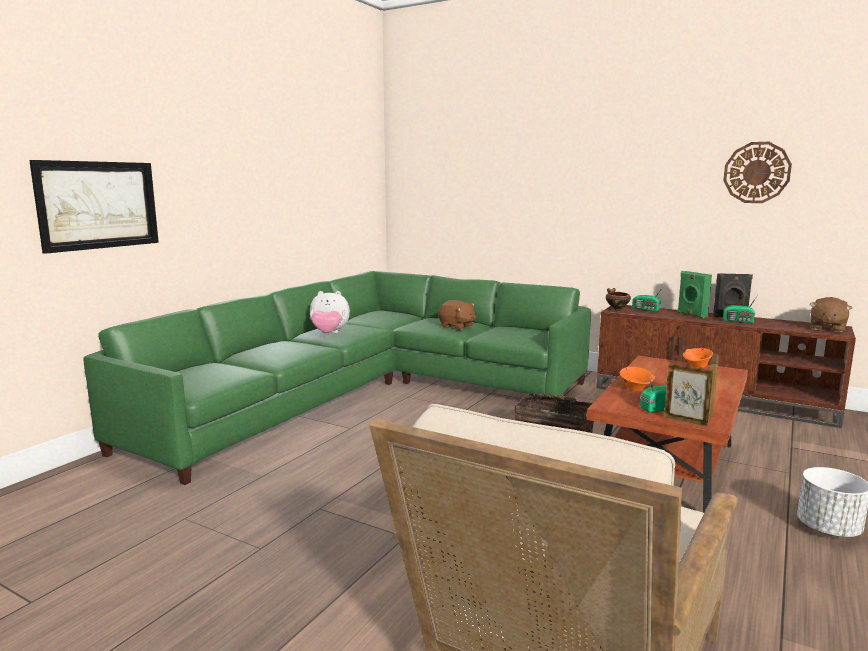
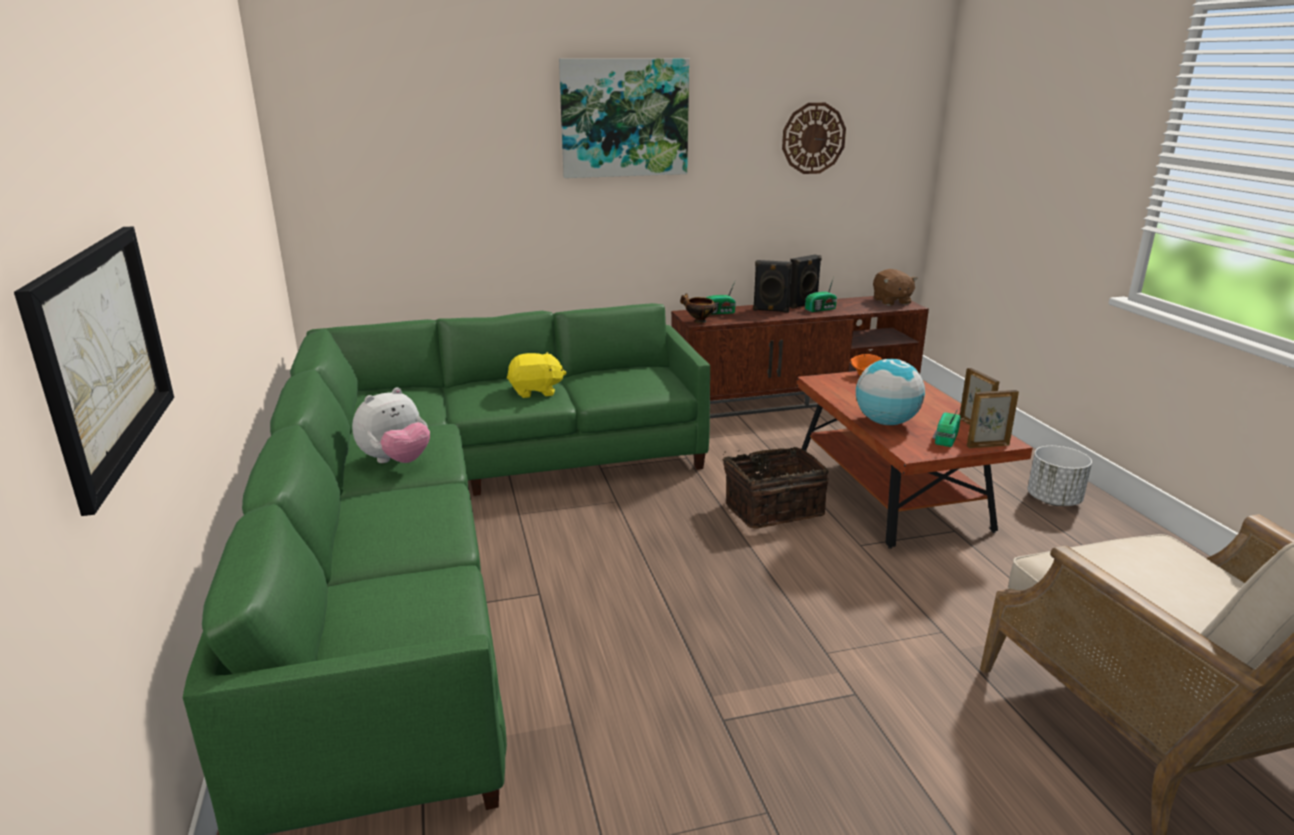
camera: 45 degrees left, 10 degrees up
(457, 326) = (536, 391): brown plush toy -> yellow plush toy
(589, 155) = (624, 118): none -> picture
(636, 389) = (885, 422): orange bowl -> globe
(691, 315) = (771, 310): green speaker -> black speaker

